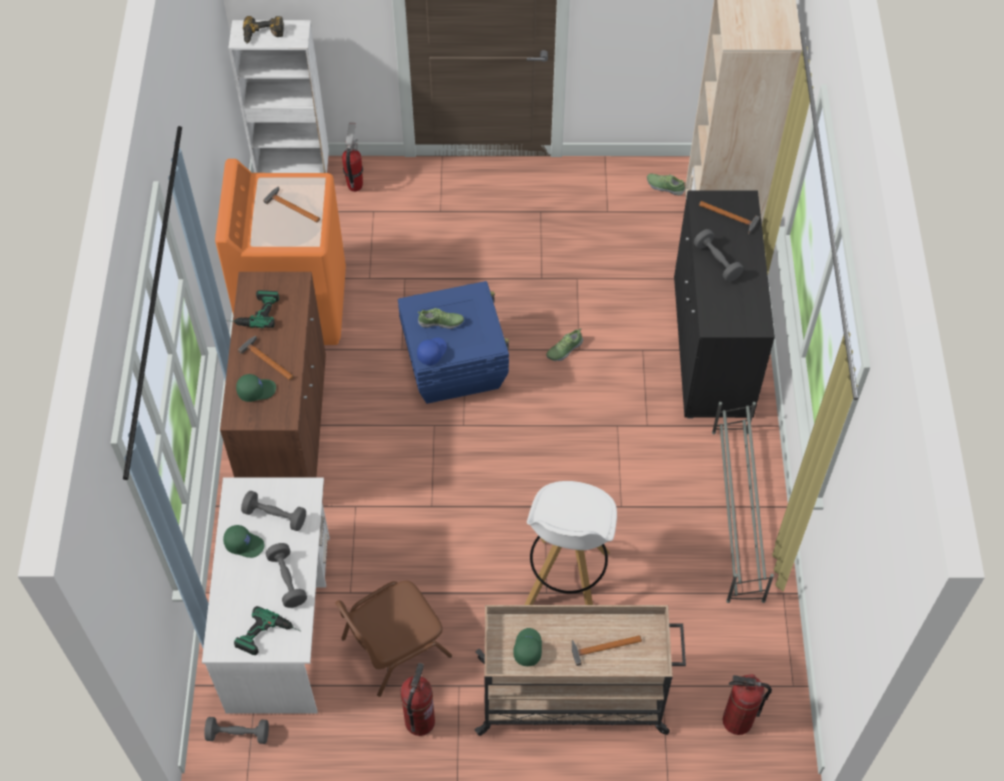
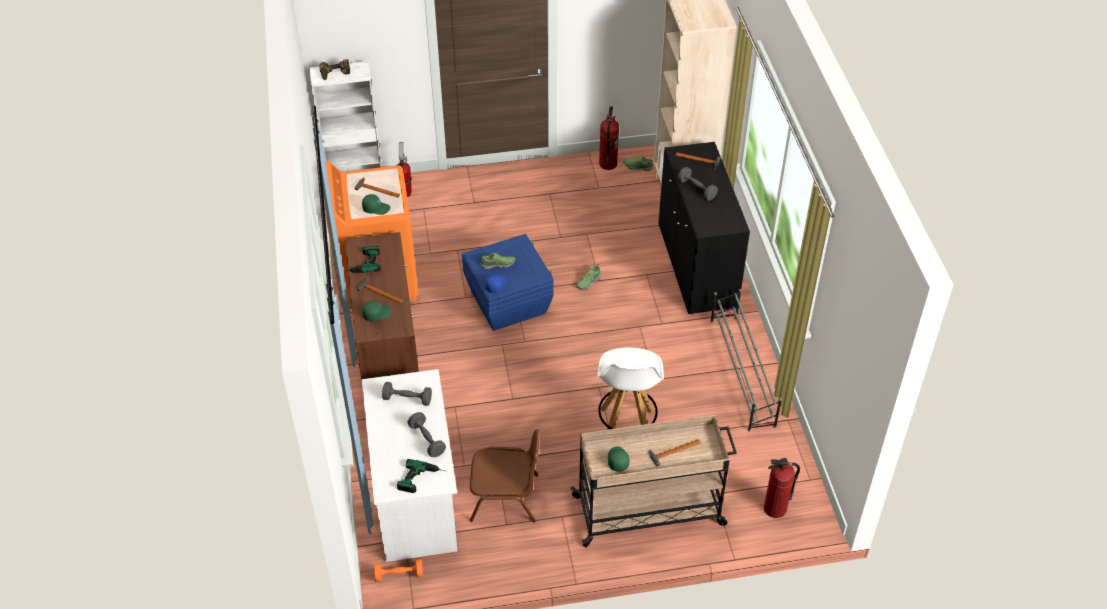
camera: 10 degrees left, 10 degrees down
(238, 734) = (399, 575): grey dumbbell -> orange dumbbell
(244, 544) = (388, 420): green cap -> green cap (376, 208)
(393, 647) = (506, 497): brown chair -> brown chair turned 135 degrees counterclockwise
(419, 721) = (537, 545): fire extinguisher -> fire extinguisher (608, 164)

